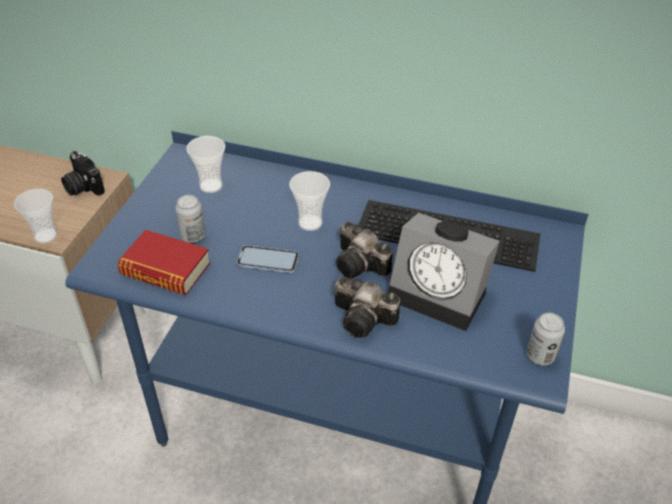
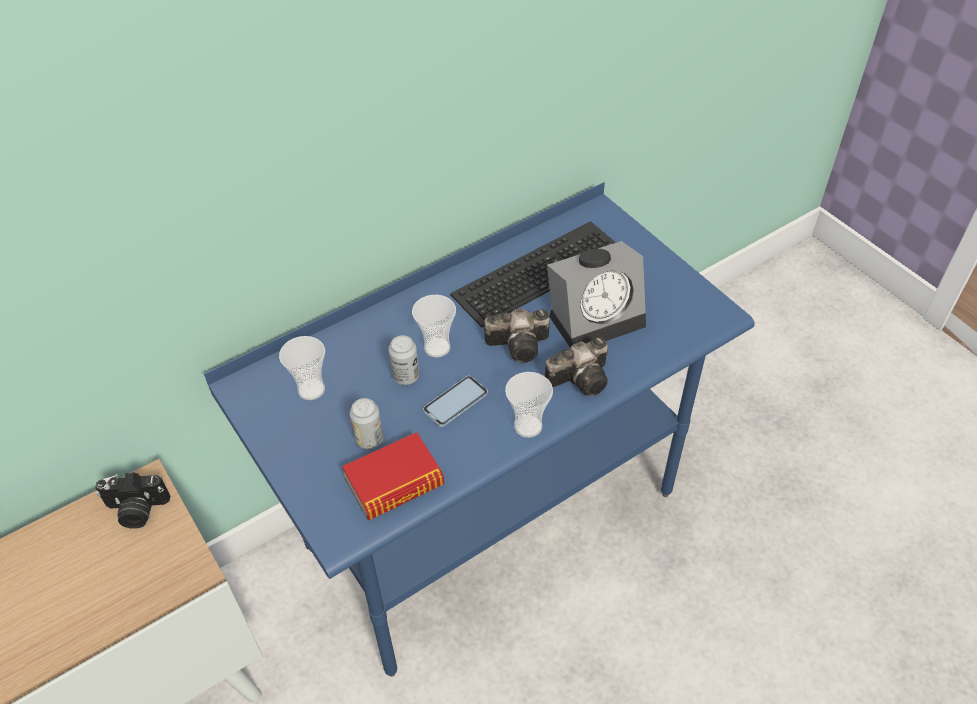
camera: 50 degrees left, 5 degrees up
(46, 235) = (181, 580): cup -> cup (528, 426)
(540, 356) = (703, 303): can -> can (406, 376)

